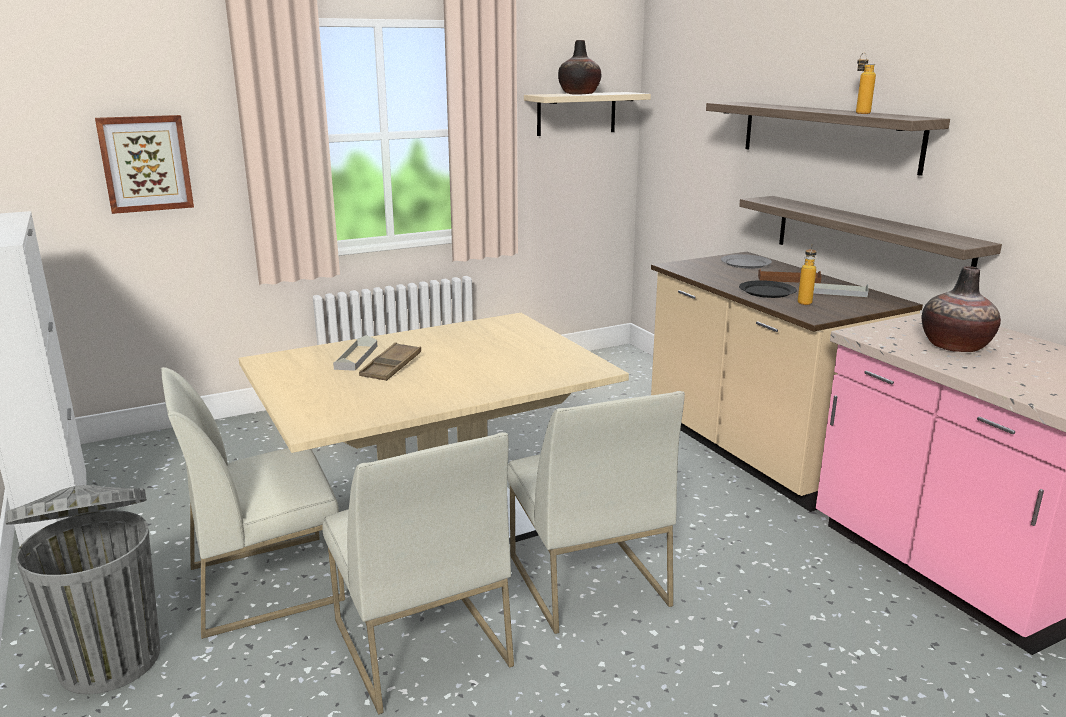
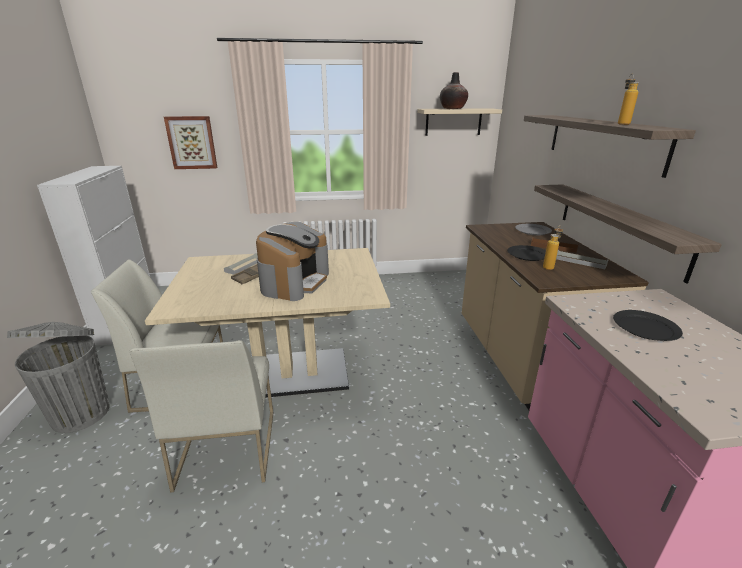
camera: 20 degrees right, 5 degrees up
(465, 367) = (294, 282): none -> coffee machine
(586, 579) = (349, 429): white chair -> none
(955, 346) = (645, 328): vase -> black plate

